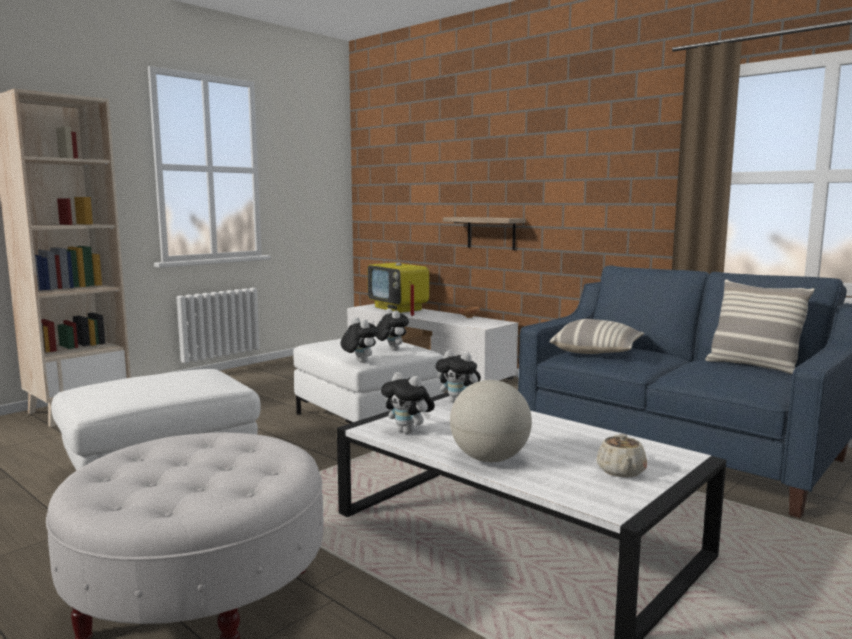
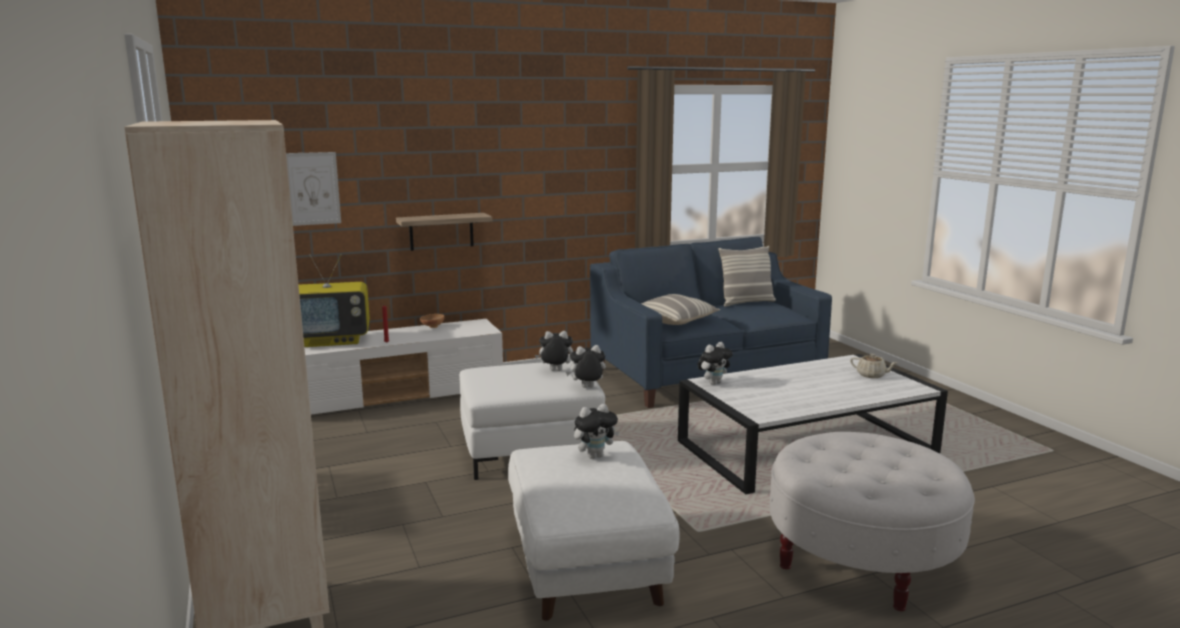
camera: 65 degrees left, 5 degrees up
(409, 432) = (775, 407): plush toy -> plush toy (595, 456)
(412, 189) = (313, 188): none -> picture
(489, 459) = (840, 397): globe -> none

